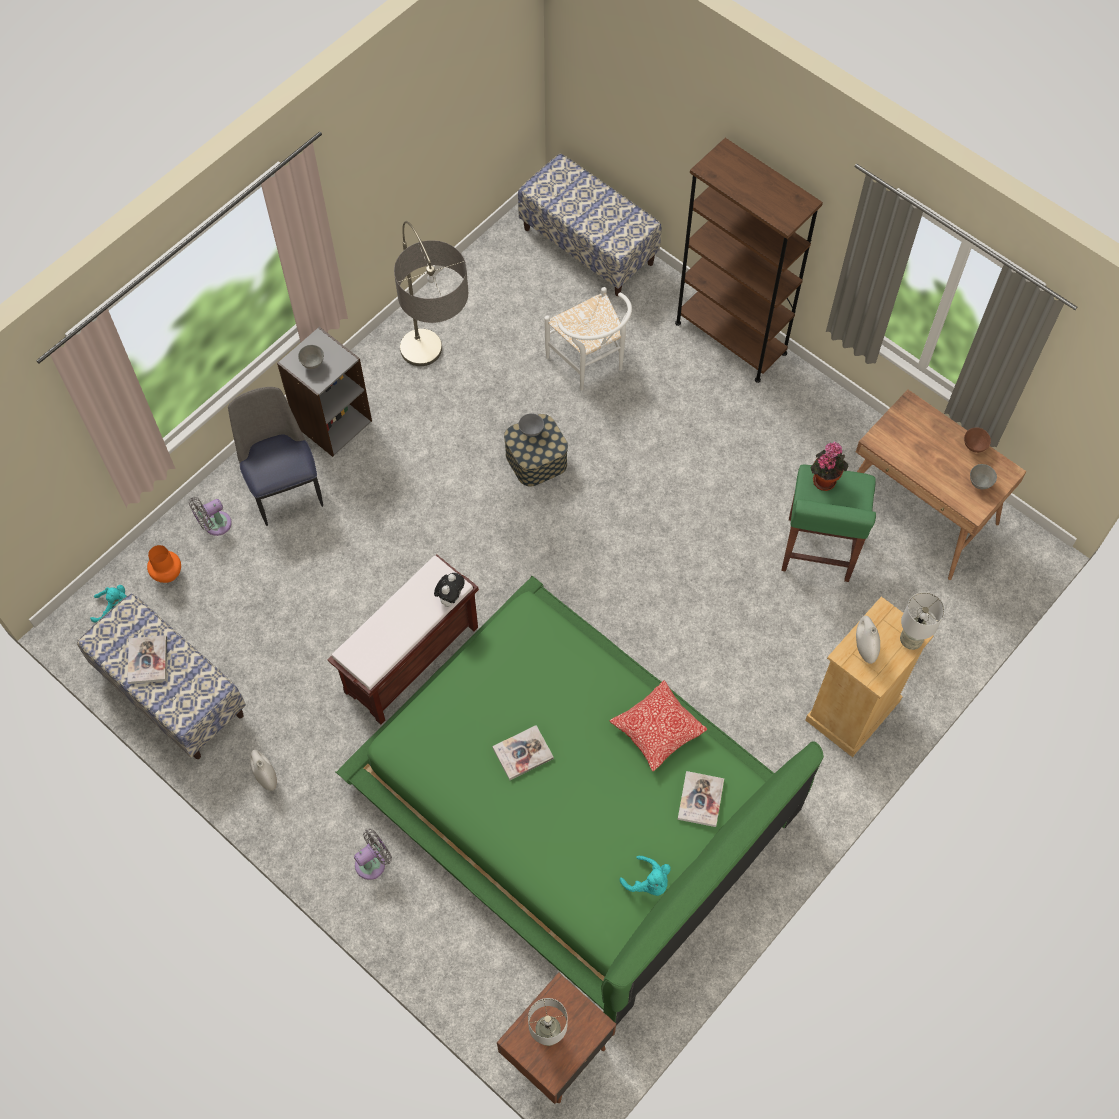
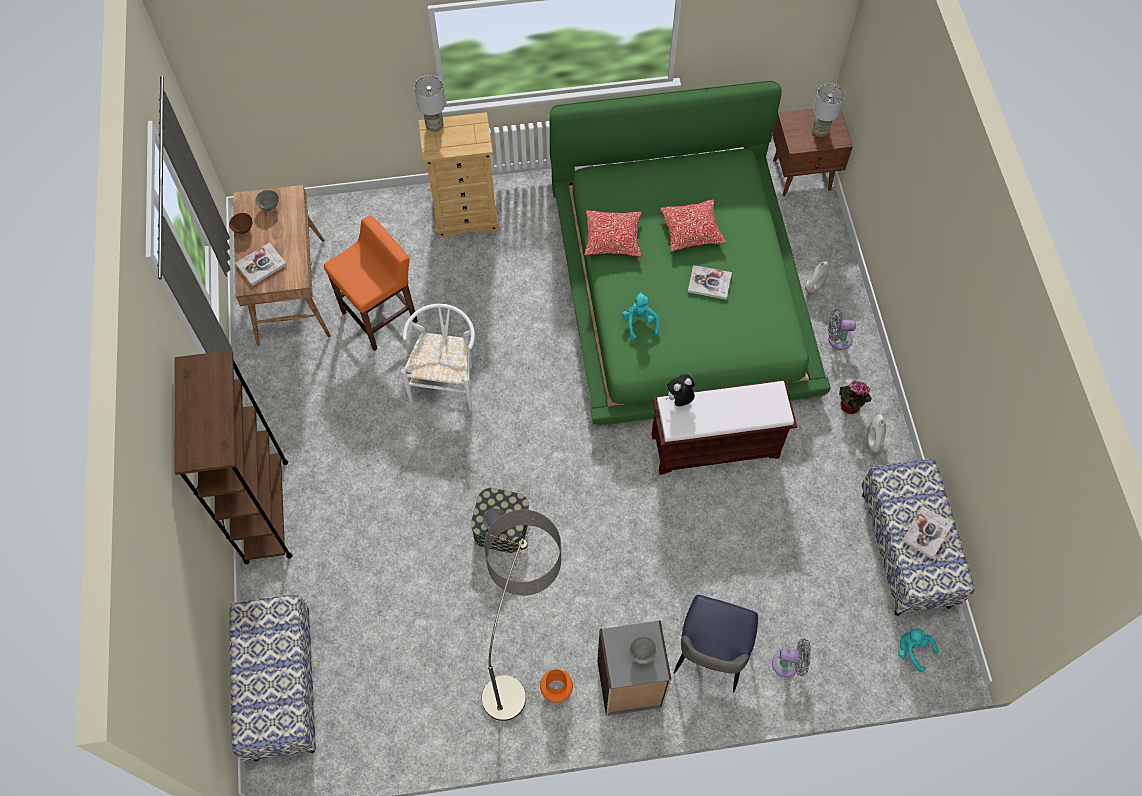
camera: 140 degrees left, 0 degrees up
(168, 573) = (852, 649): orange vase -> orange vase (556, 689)
(588, 800) = (691, 231): none -> pillow
(590, 365) = (388, 573): white chair -> white chair (446, 380)
(648, 882) = (695, 168): turquoise plush toy -> turquoise plush toy (639, 323)
(700, 799) = (624, 186): book -> book (261, 265)
(818, 550) = (381, 316): green stool -> orange stool
(824, 479) = (357, 285): potted plant -> potted plant (848, 407)
(864, 647) = (465, 141): white vase -> white vase (814, 286)

